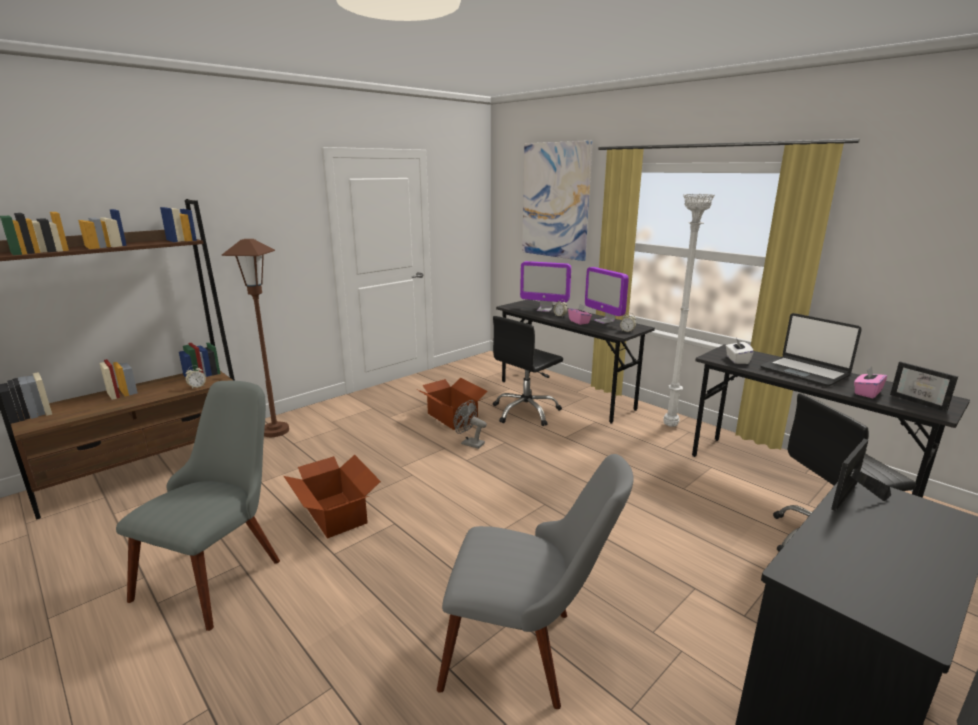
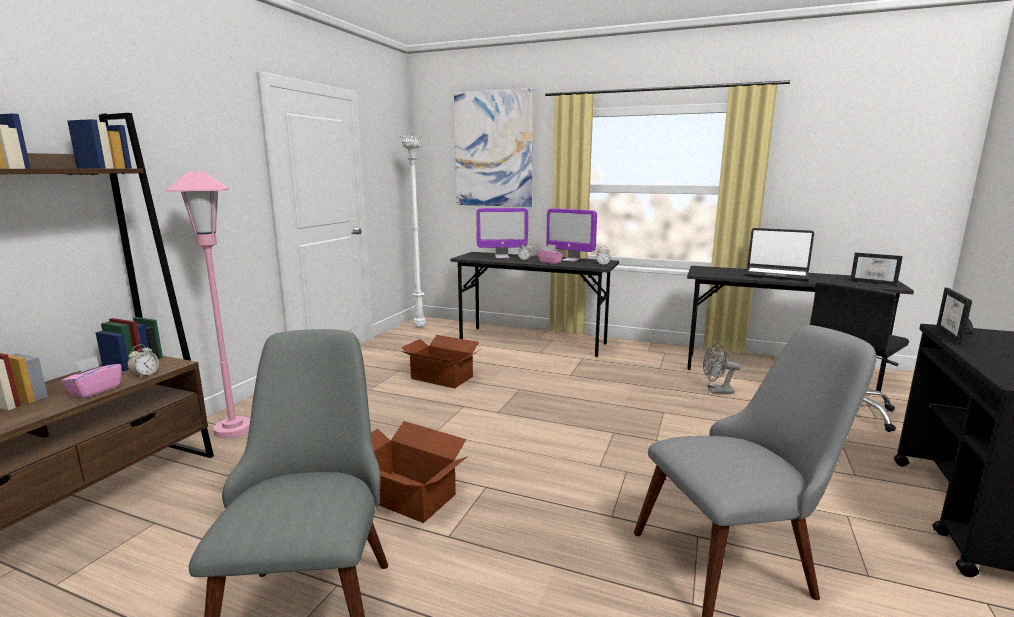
camera: 25 degrees left, 5 degrees down
(275, 431) = (233, 429): brown floor lamp -> pink floor lamp
(469, 443) = (485, 397): grey fan -> grey fan (716, 391)
(526, 412) = (511, 361): black office chair -> none
(670, 426) = (646, 351): white floor lamp -> white floor lamp (419, 328)
(737, 360) = (719, 273): white tissue box -> none
(867, 393) = (835, 281): pink tissue box -> pink tissue box (95, 391)

